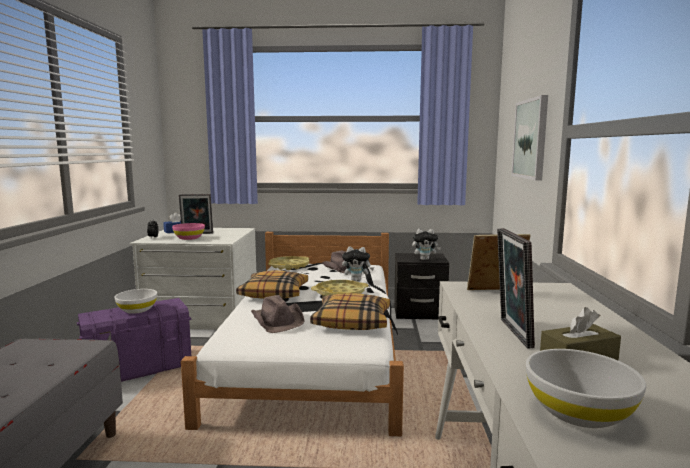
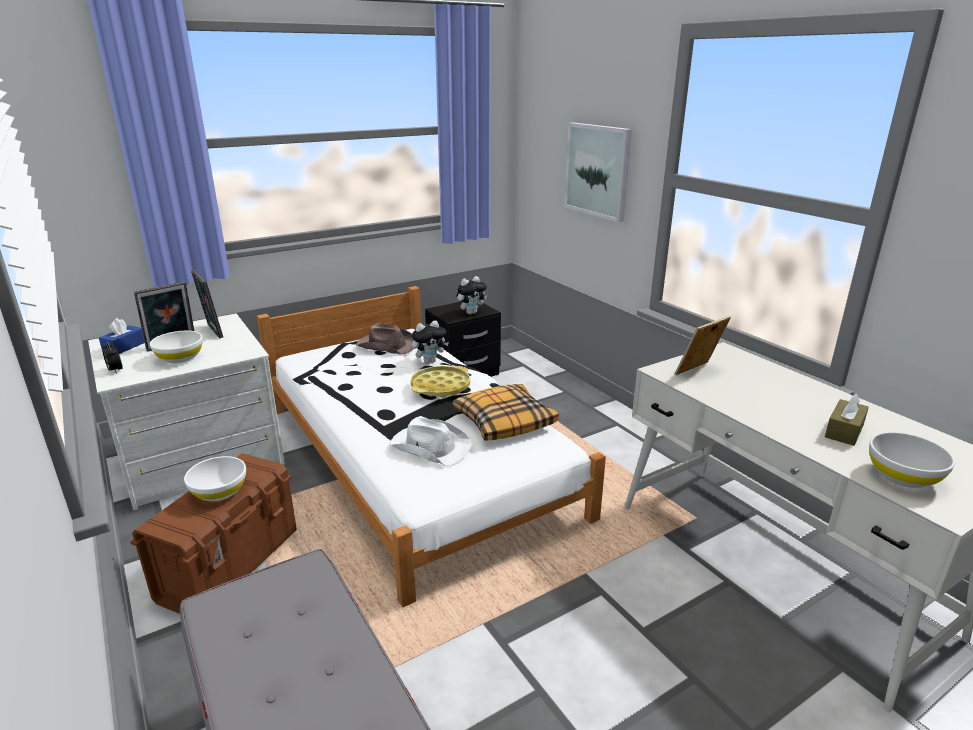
camera: 35 degrees left, 15 degrees up
(139, 369) = (230, 565): purple storage box -> brown storage box
(189, 238) = (180, 358): pink bowl -> white bowl
(274, 293) = (363, 408): pillow -> none
(278, 320) = (430, 446): brown hat -> white hat
(289, 266) = (316, 359): yellow tray -> none
(511, 333) = (776, 418): picture frame -> picture frame (212, 331)

